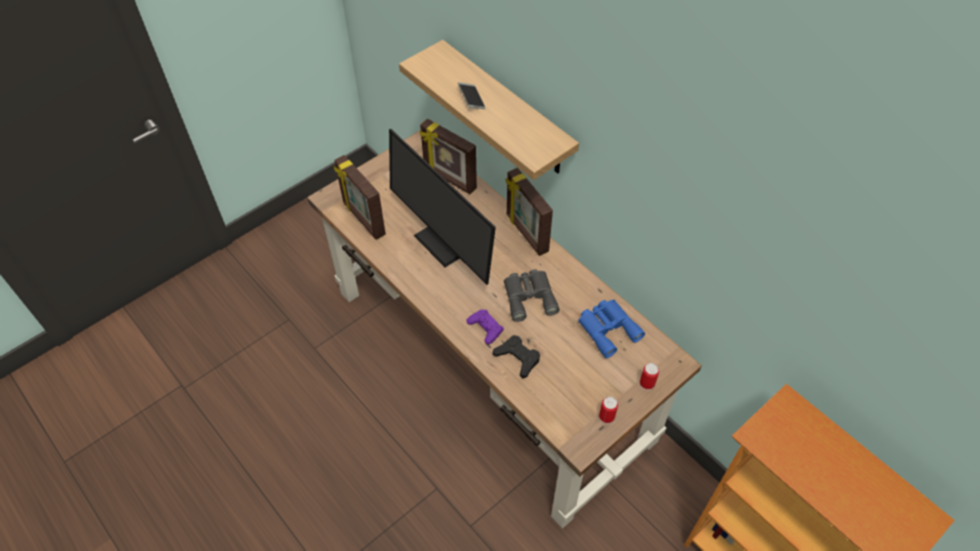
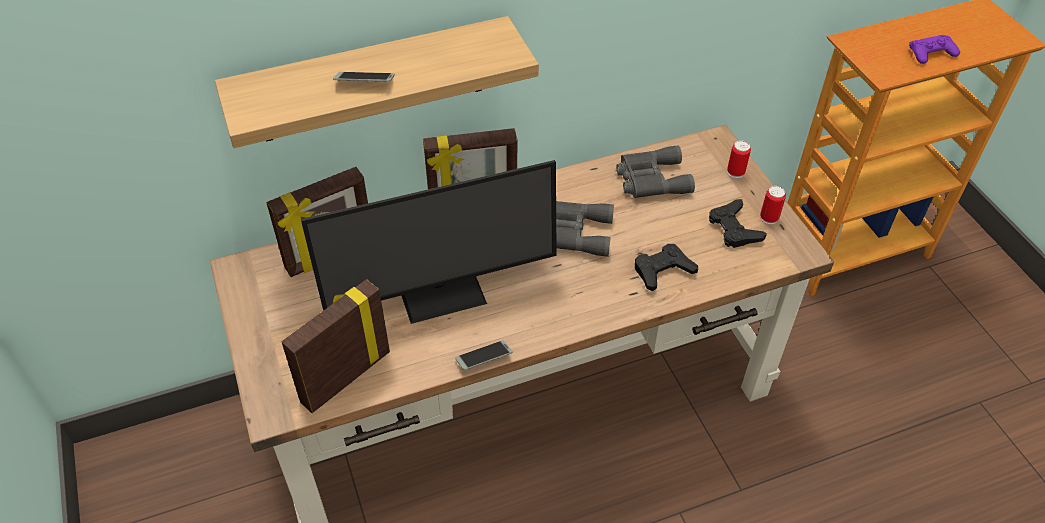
camera: 70 degrees left, 5 degrees down
(363, 219) = (345, 376): picture frame -> picture frame turned 150 degrees clockwise
(401, 279) = (484, 358): none -> phone
(485, 328) = (605, 289): purple game controller -> purple game controller (931, 53)
(582, 394) = (734, 228): none -> black game controller
(607, 328) = (650, 179): blue binoculars -> grey binoculars

